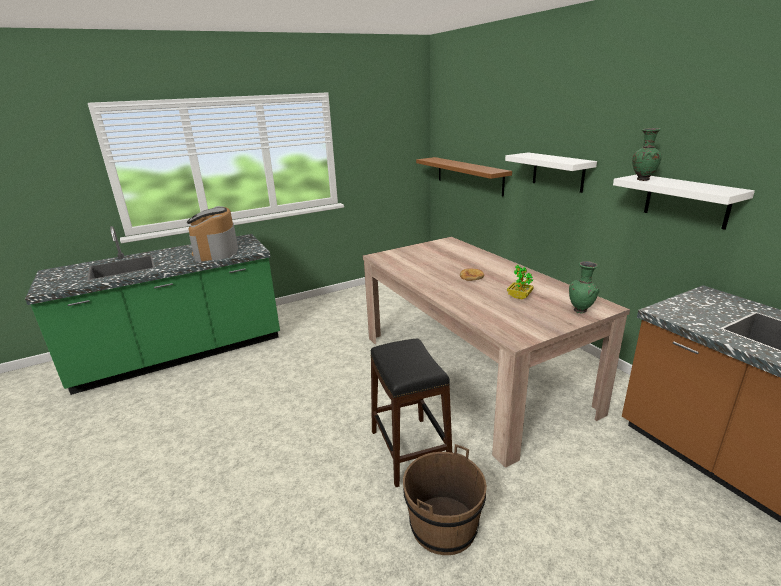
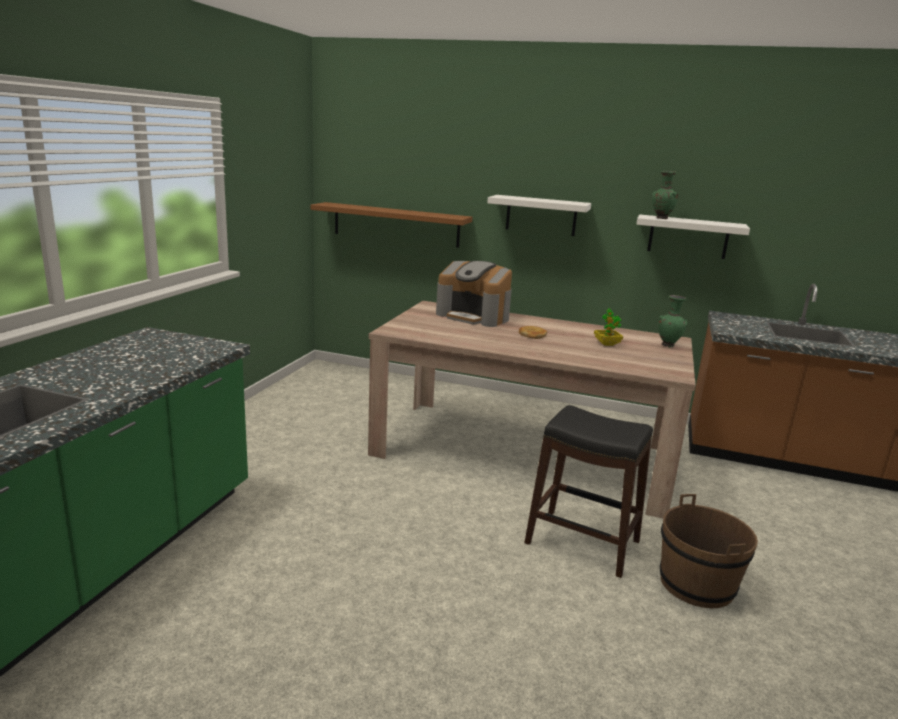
camera: 45 degrees left, 5 degrees down
(216, 251) = (151, 358): coffee machine -> coffee machine (474, 316)

